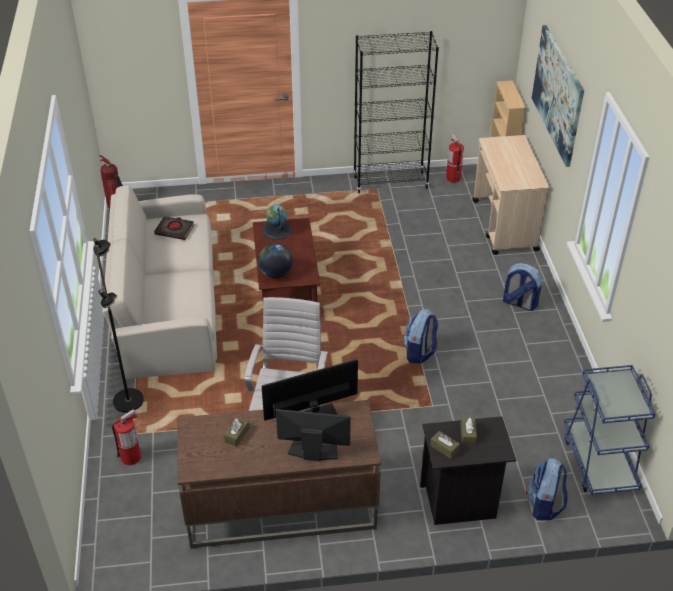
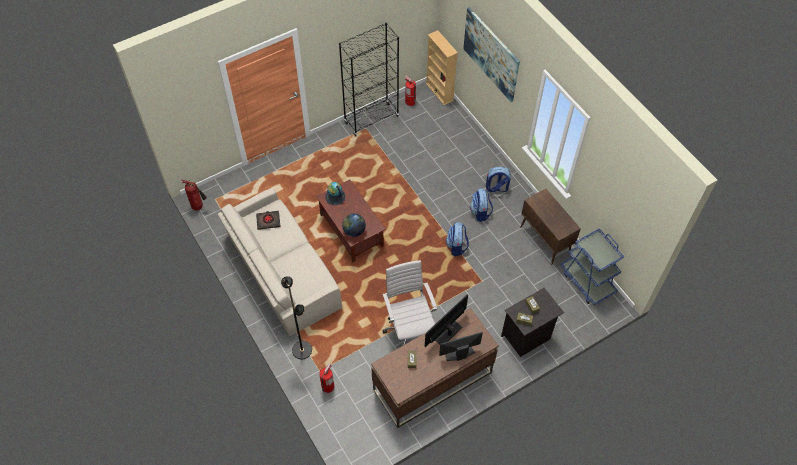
camera: 25 degrees left, 15 degrees up
(504, 226) = (460, 130): beige cart -> none
(544, 505) = (571, 320): backpack -> backpack (480, 212)
(558, 388) = (545, 241): none -> brown cabinet

